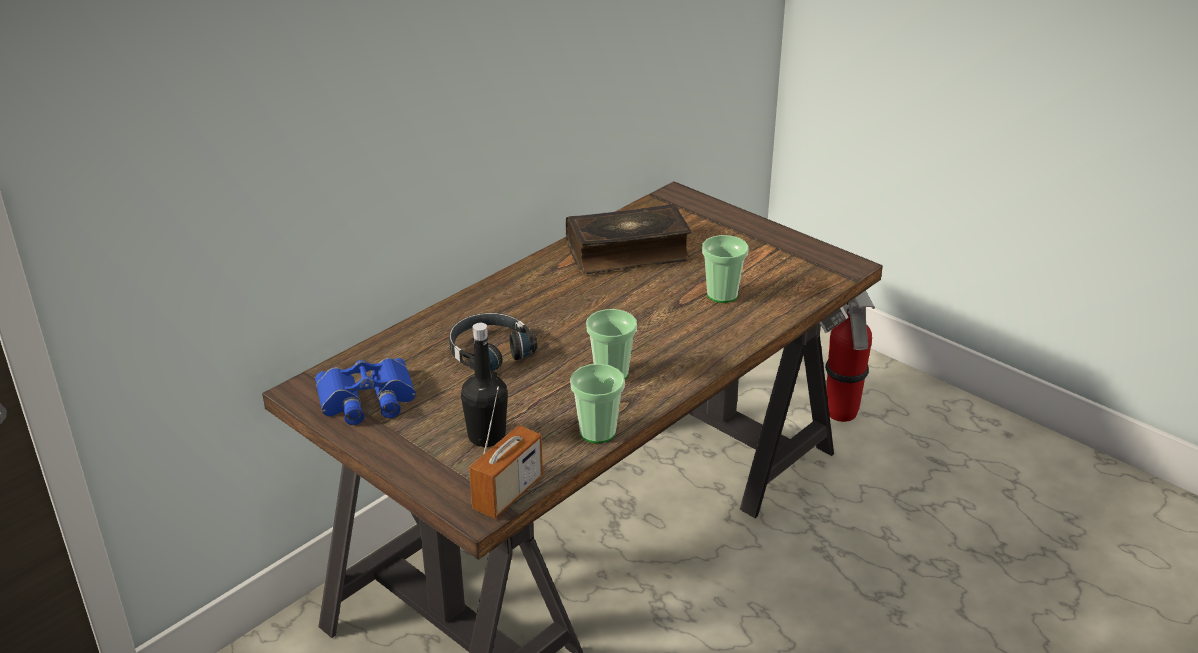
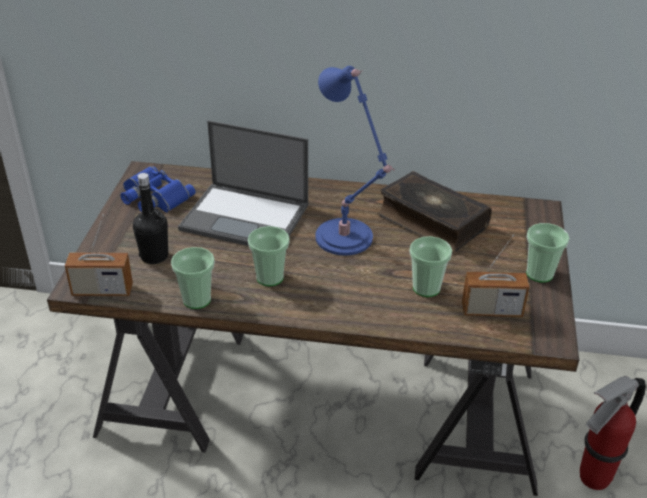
camera: 55 degrees right, 5 degrees up
(489, 351) = (246, 217): black headphones -> laptop
(602, 307) = (346, 240): none -> blue table lamp
(761, 234) = (539, 274): none -> cup
(785, 276) = (491, 310): none -> radio

